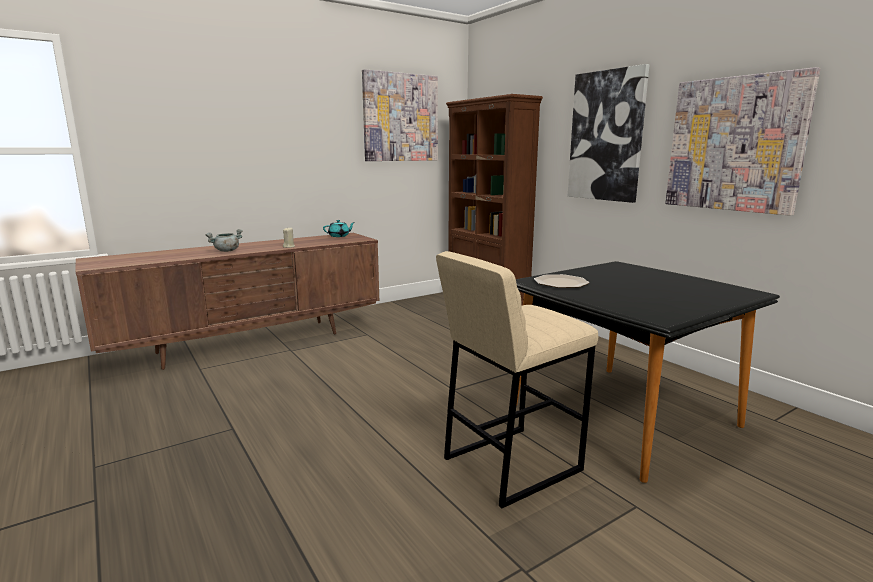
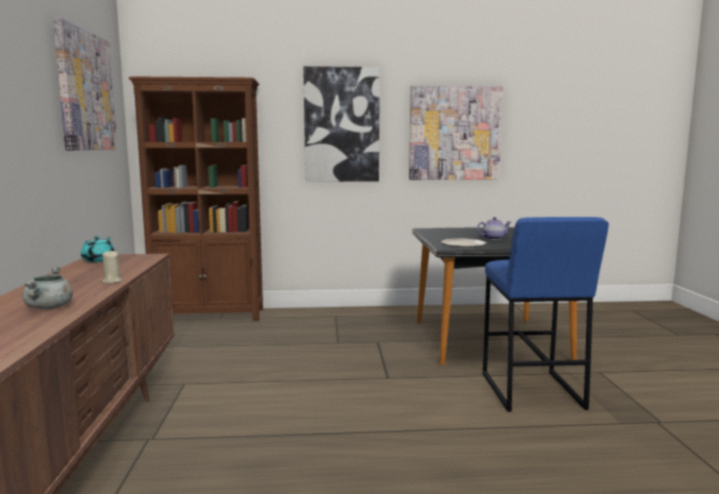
camera: 60 degrees left, 5 degrees down
(509, 465) = (532, 391): beige stool -> blue stool
(624, 287) = (493, 238): none -> teapot

